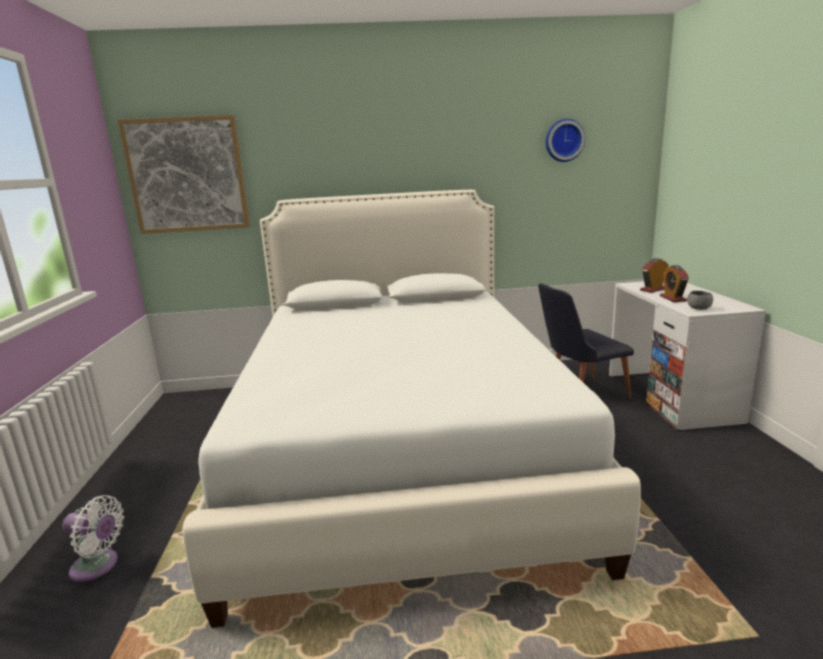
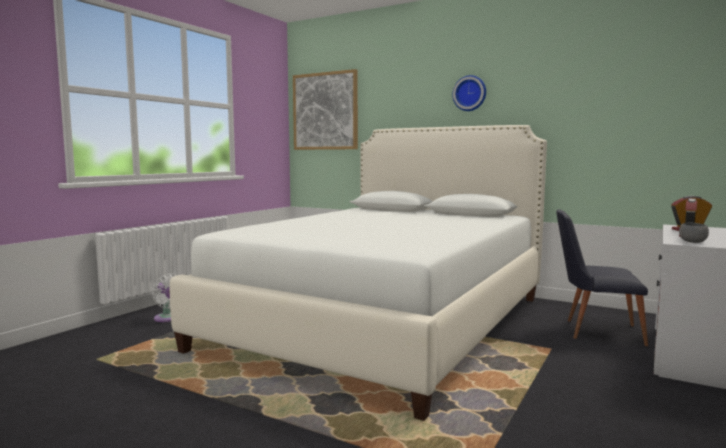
camera: 35 degrees right, 10 degrees down
(563, 140) = (629, 80): wall clock -> wall clock (470, 93)

